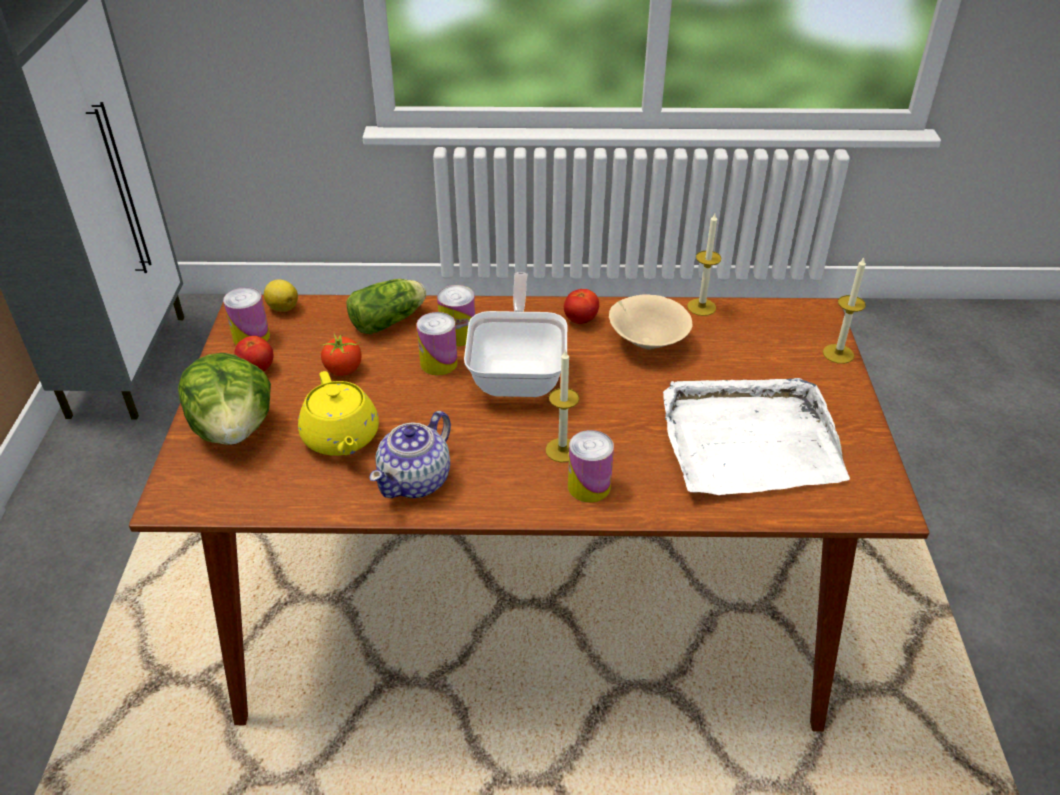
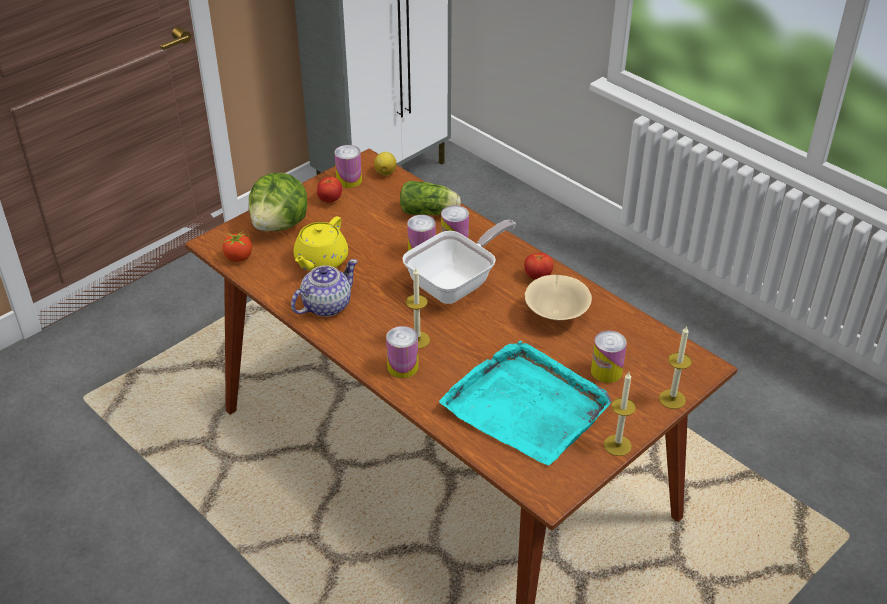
camera: 45 degrees right, 0 degrees up
(344, 370) = (369, 226): tomato -> tomato (238, 258)
(416, 480) = (325, 305): teapot -> teapot turned 150 degrees clockwise
(701, 307) = (627, 315): candle -> candle (617, 445)
(748, 441) = (527, 406): white tray -> turquoise tray
(759, 365) = (606, 371): none -> can

